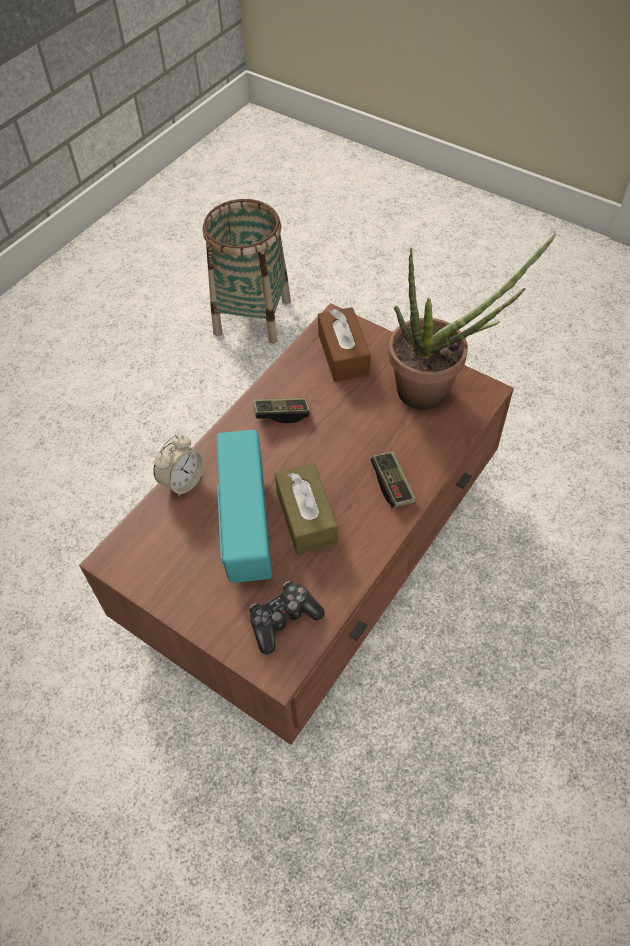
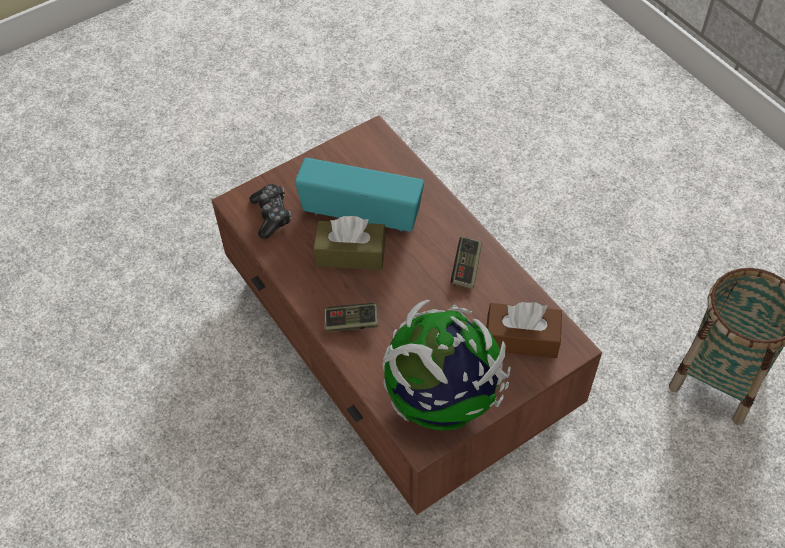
camera: 110 degrees right, 0 degrees up
(182, 481) = (424, 185): alarm clock -> none
(435, 390) = (442, 399): potted plant -> globe

